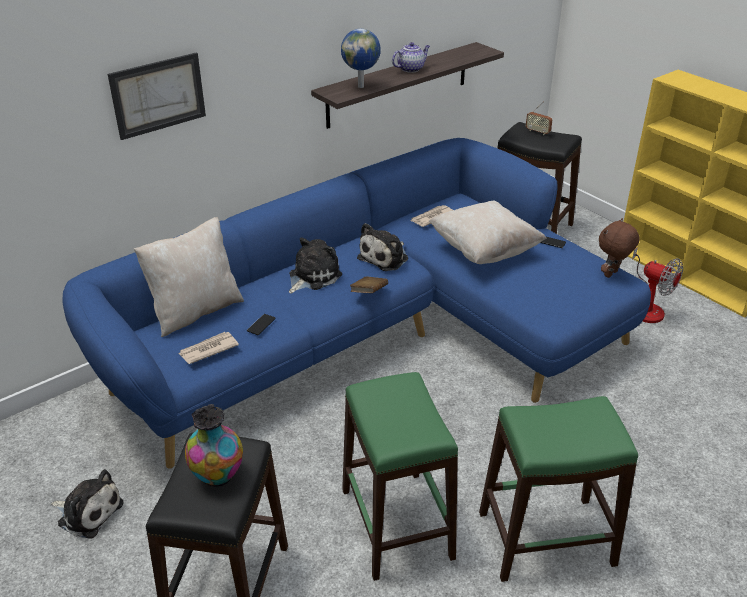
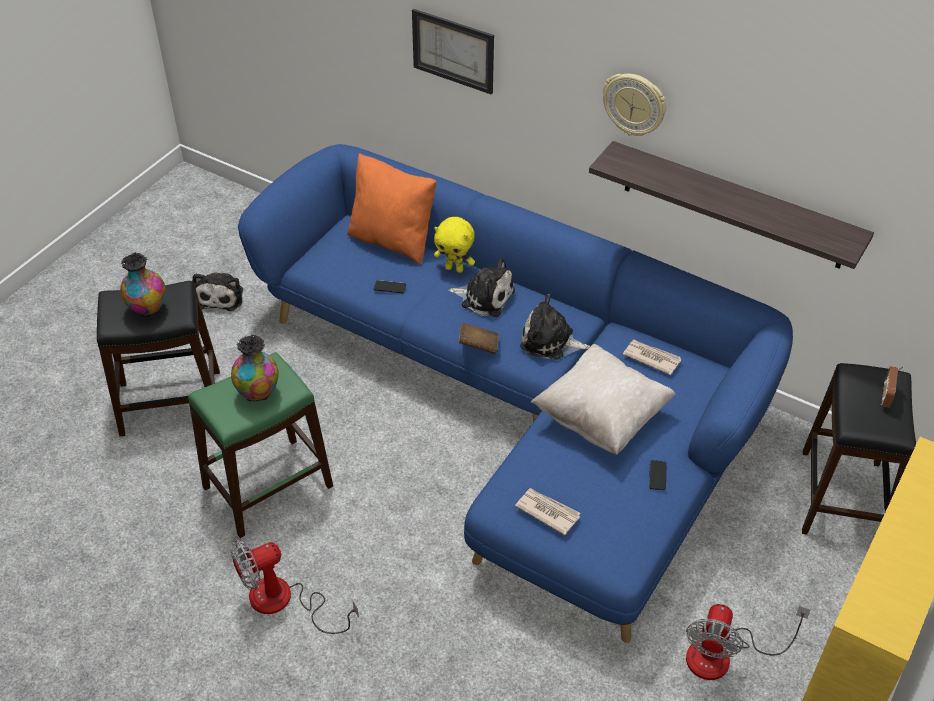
camera: 70 degrees right, 10 degrees up
(195, 311) = (392, 240): beige pillow -> orange pillow
(208, 349) = (340, 266): newspaper -> newspaper (547, 511)
(263, 285) = (454, 269): none -> yellow plush toy
(322, 44) = (634, 104): none -> wall clock
(361, 86) = (647, 172): globe -> none
(404, 405) = (258, 393): none -> vase
(411, 69) = (728, 196): teapot -> none
(545, 538) = (284, 602): green stool -> fan
(611, 274) = (621, 547): brown plush toy -> none

